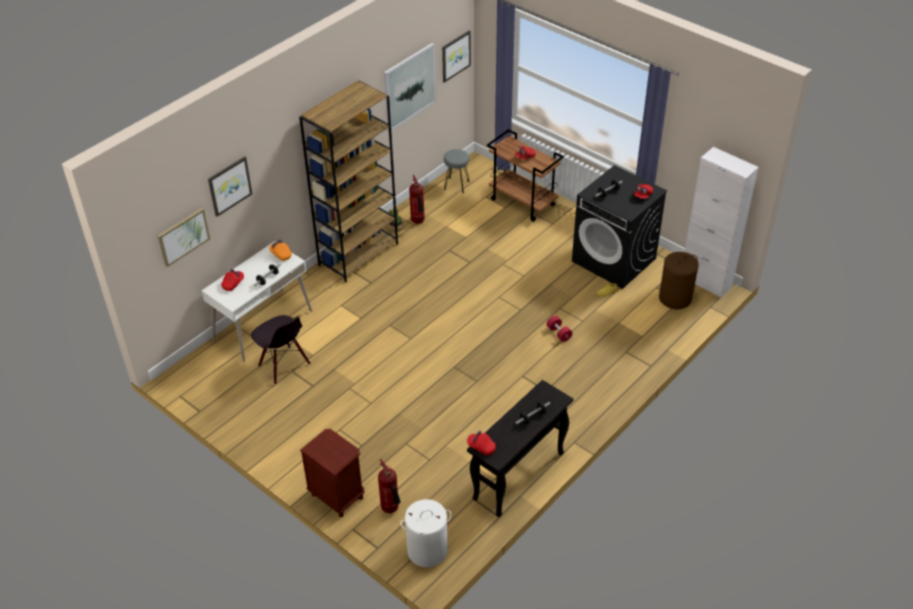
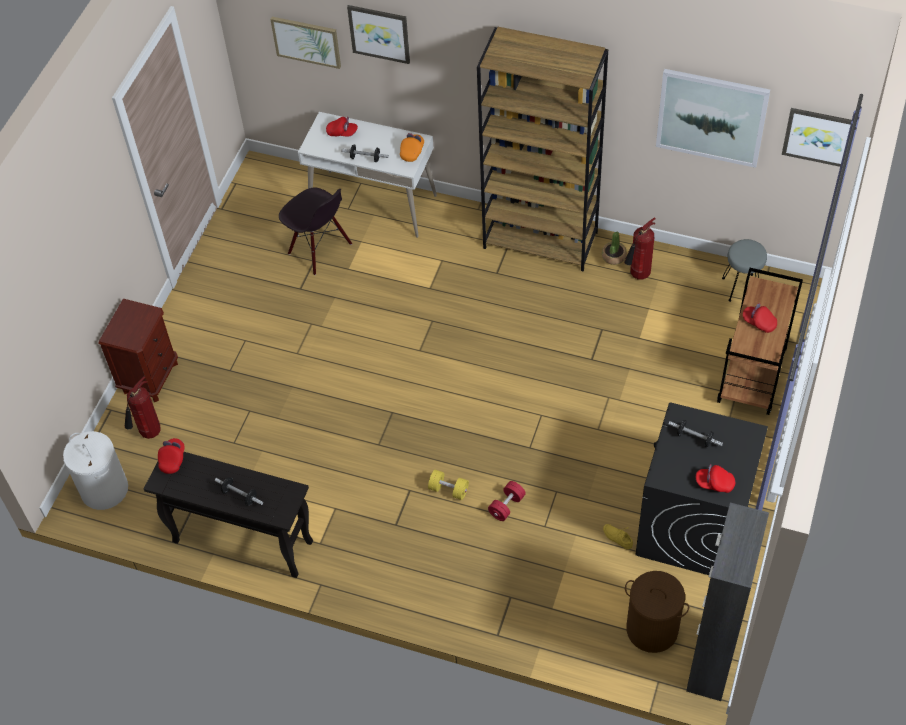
camera: 70 degrees right, 10 degrees up
(283, 365) = (319, 249): black chair -> black chair turned 75 degrees counterclockwise
(532, 357) = (448, 490): none -> yellow dumbbell
(705, 281) = (712, 661): white cabinet -> black cabinet

